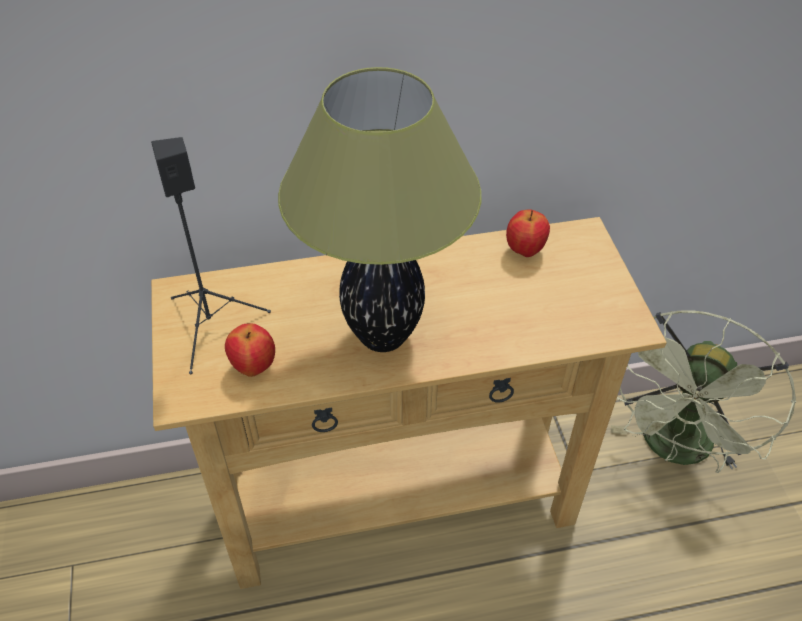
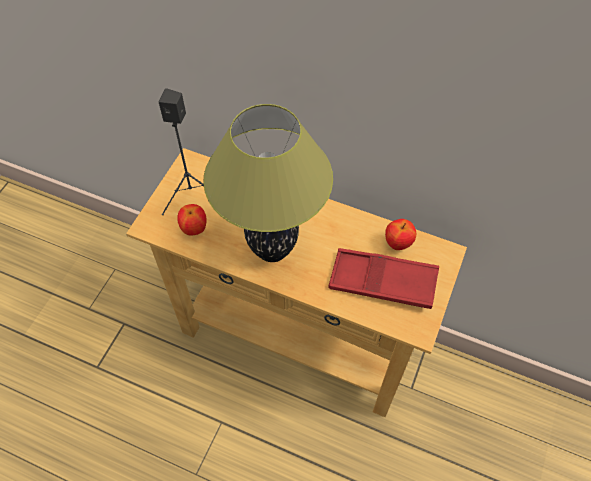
camera: 35 degrees right, 10 degrees up
(546, 299) = (382, 282): none -> red tray
(675, 450) = (486, 415): green fan -> none

